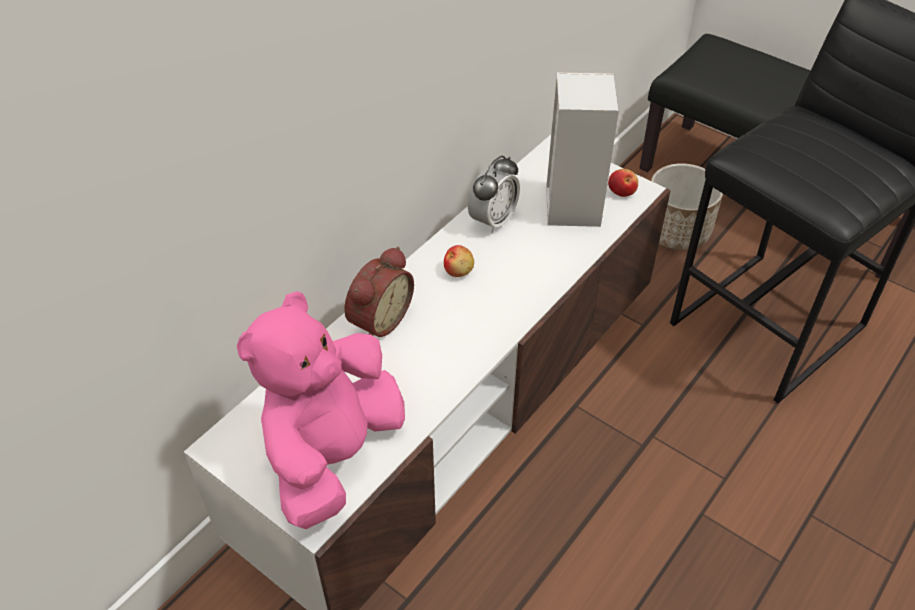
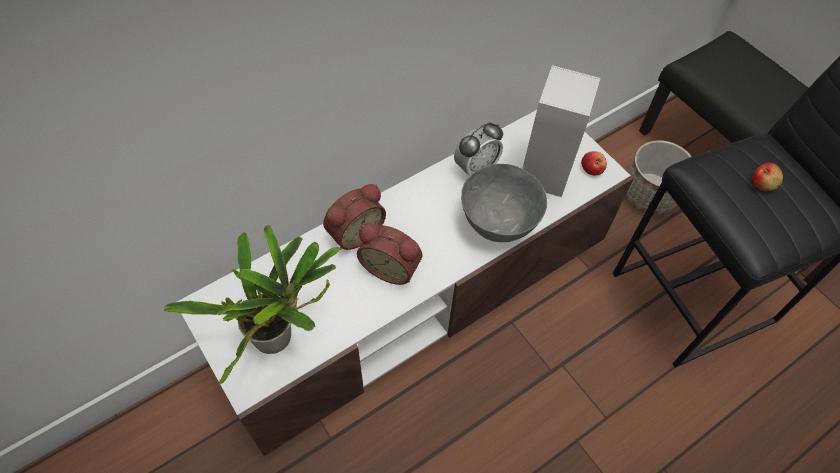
camera: 15 degrees right, 10 degrees up
(332, 454) = (279, 337): pink plush toy -> potted plant
(437, 344) = (391, 267): none -> alarm clock
(459, 270) = (432, 206): apple -> apple (762, 184)
(543, 270) = (499, 224): none -> grey bowl

